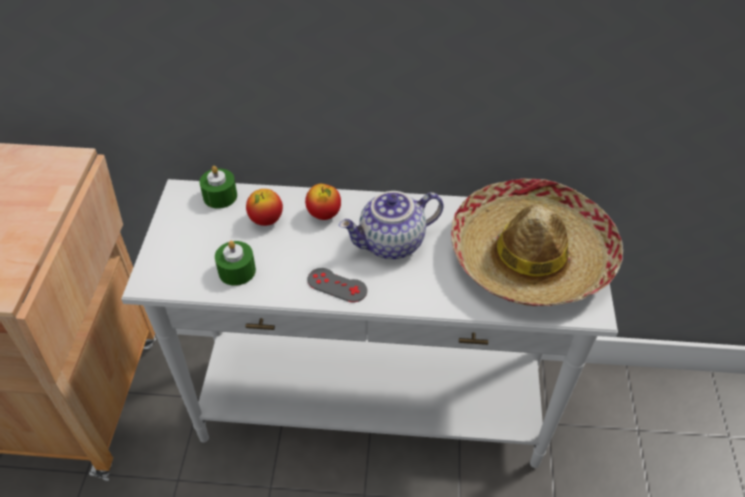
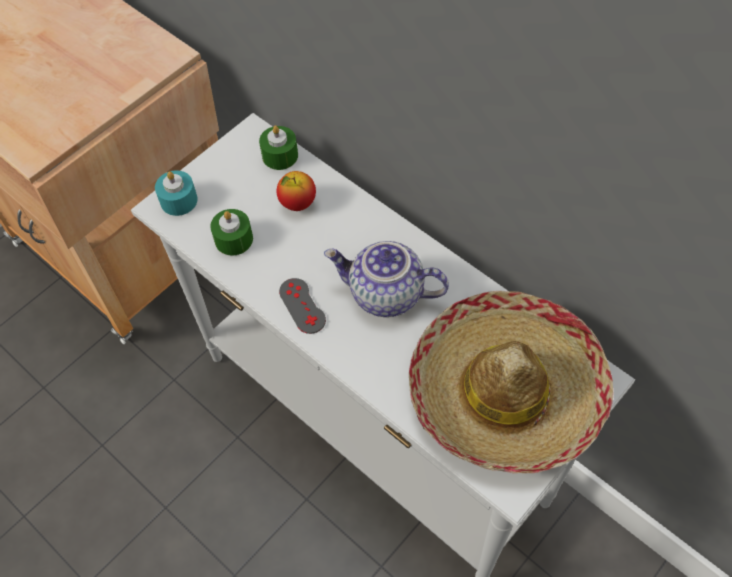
camera: 40 degrees right, 10 degrees up
(161, 269) = (179, 200): none -> turquoise candle
(324, 215) = (352, 227): apple -> none

